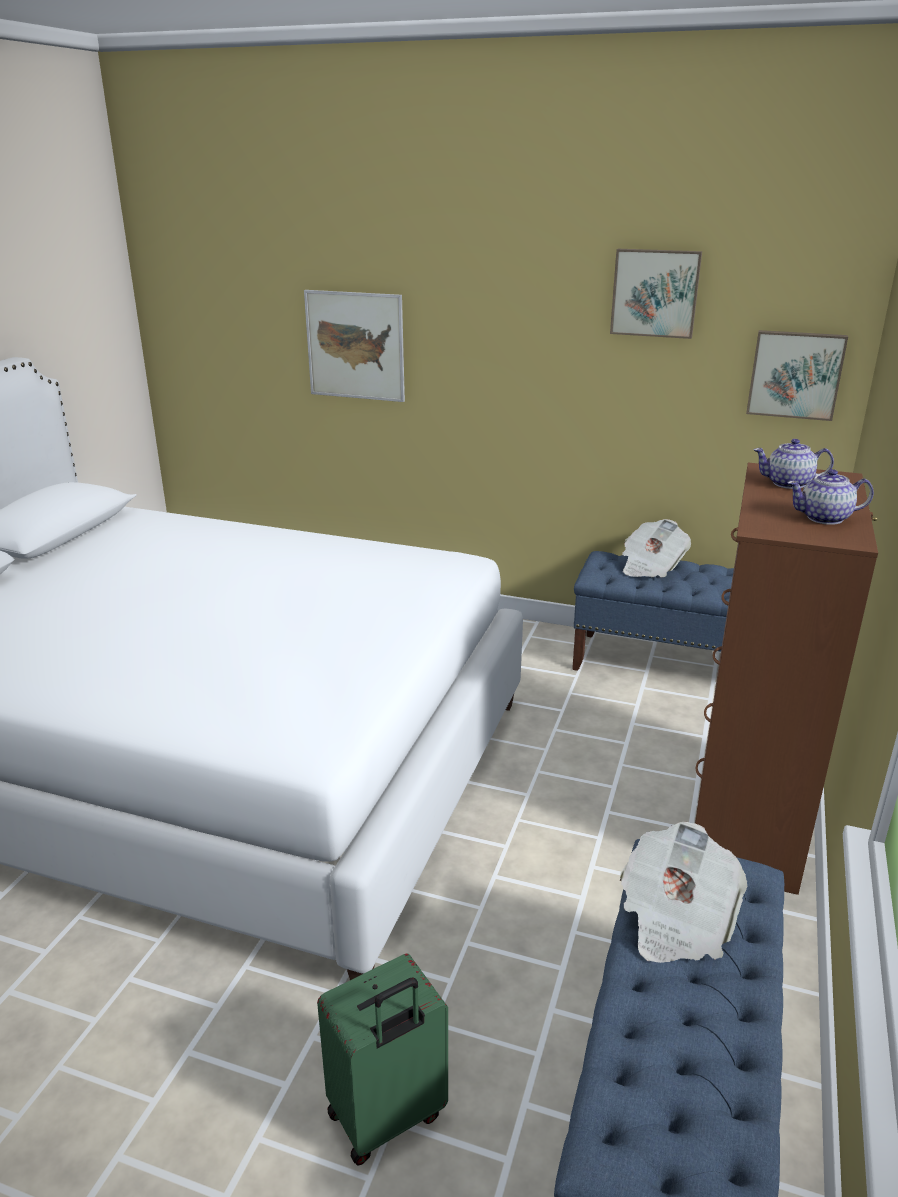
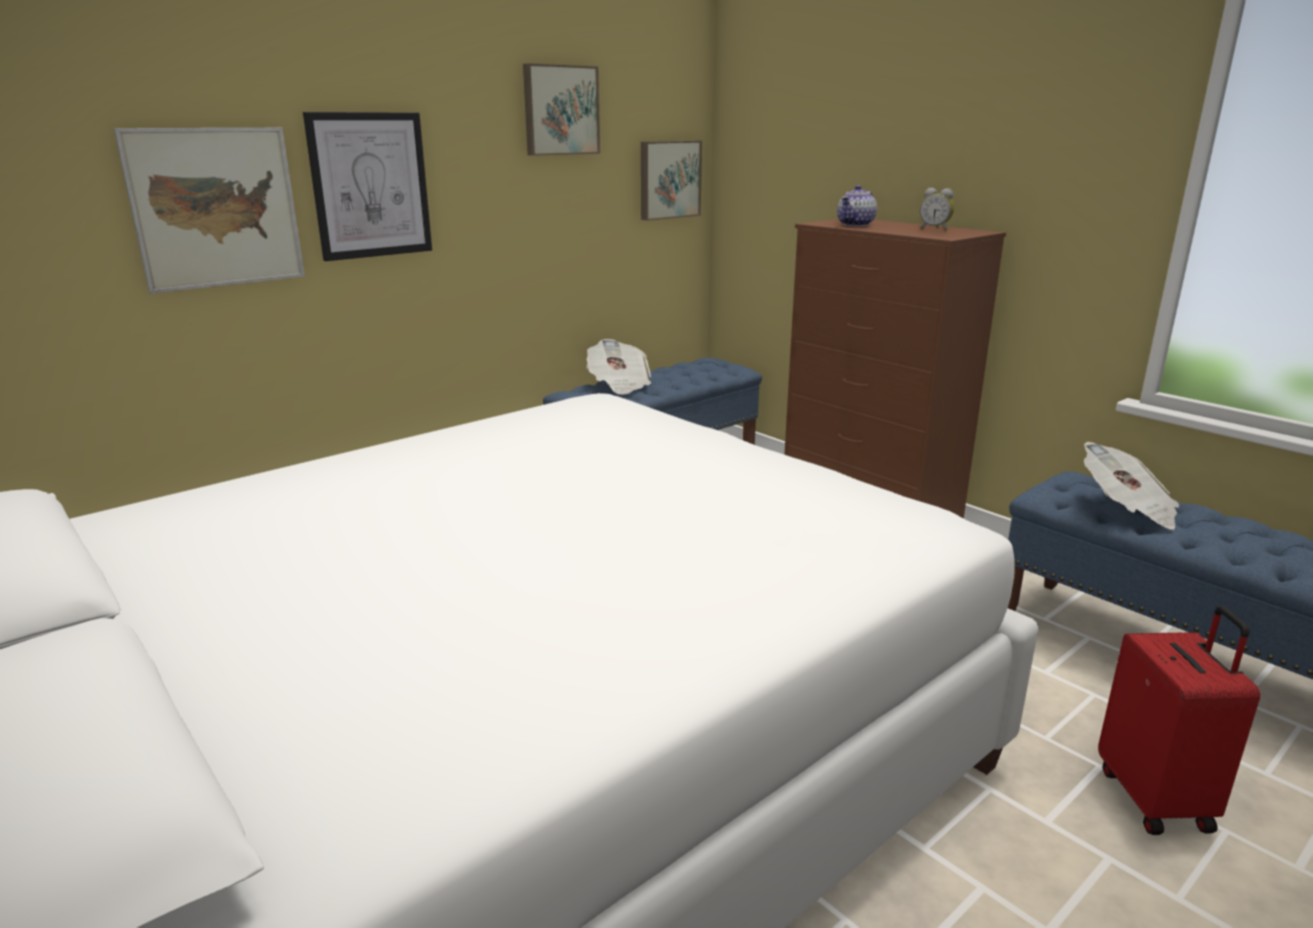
camera: 60 degrees left, 5 degrees down
(387, 1117) = (1156, 799): green suitcase -> red suitcase
(461, 343) = (370, 185): none -> picture
(824, 518) = (935, 229): teapot -> alarm clock

